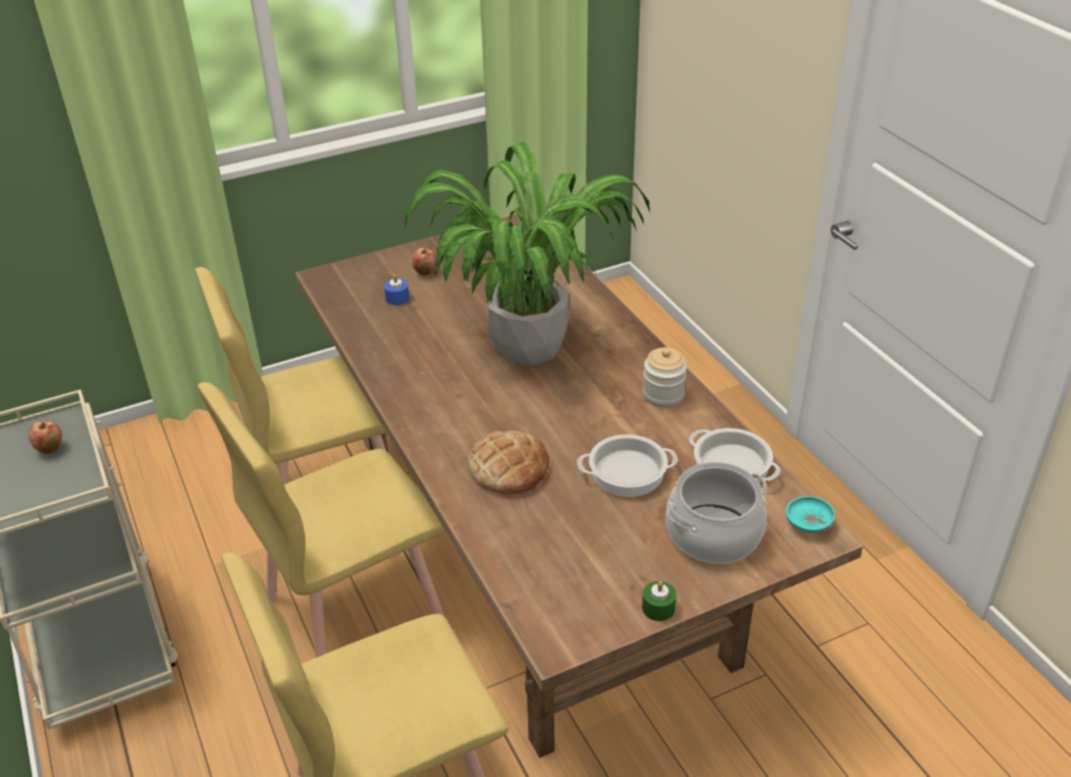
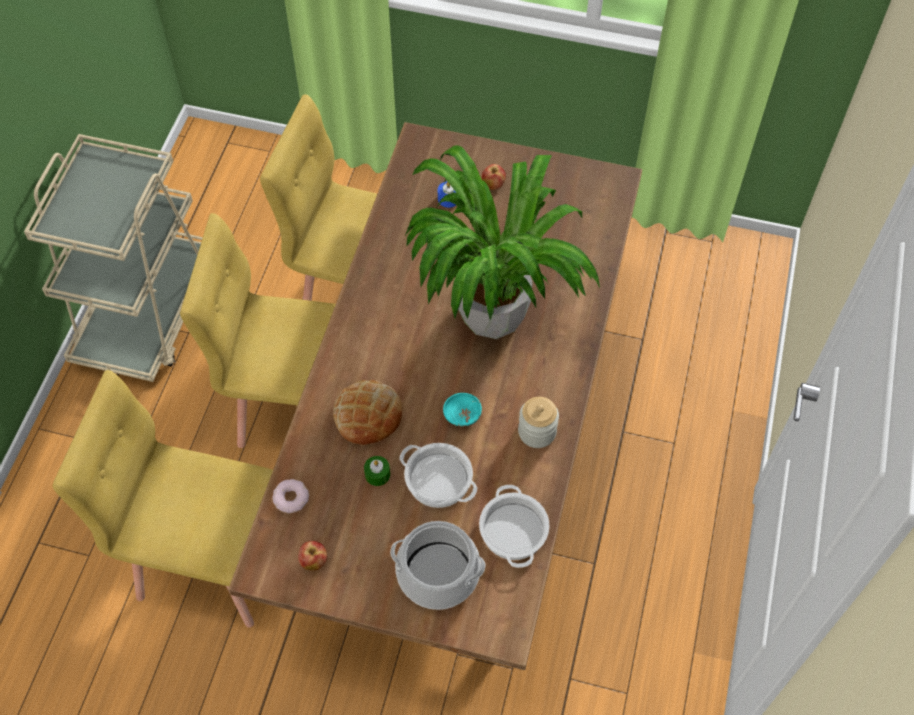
camera: 40 degrees right, 20 degrees up
(50, 449) = (122, 191): apple -> apple (314, 561)
(513, 569) = (291, 498): none -> donut
(658, 608) = (343, 598): green candle -> green candle (377, 474)
(808, 524) = (508, 619): turquoise bowl -> turquoise bowl (462, 415)

